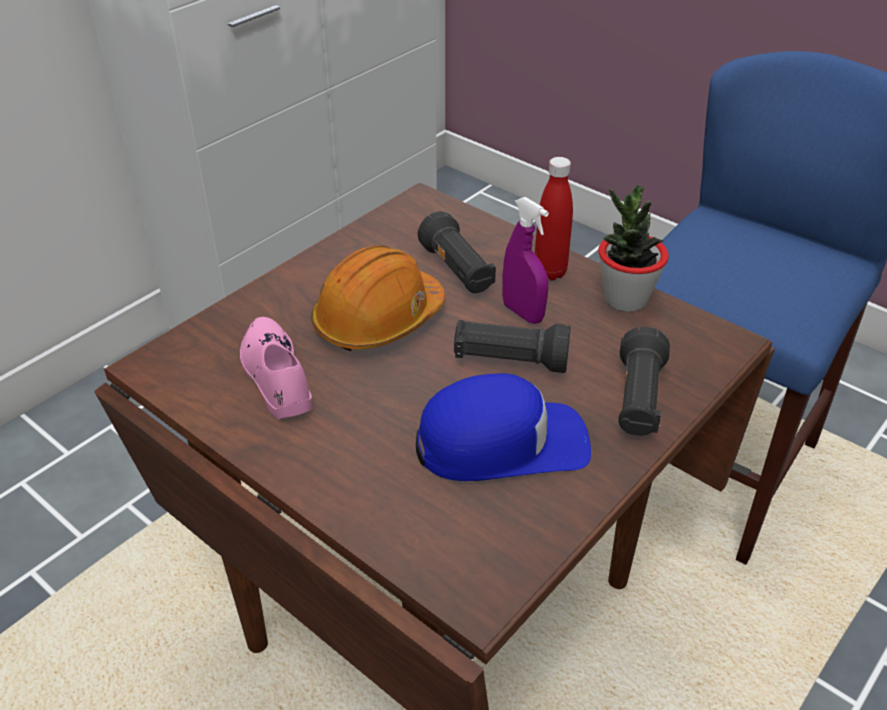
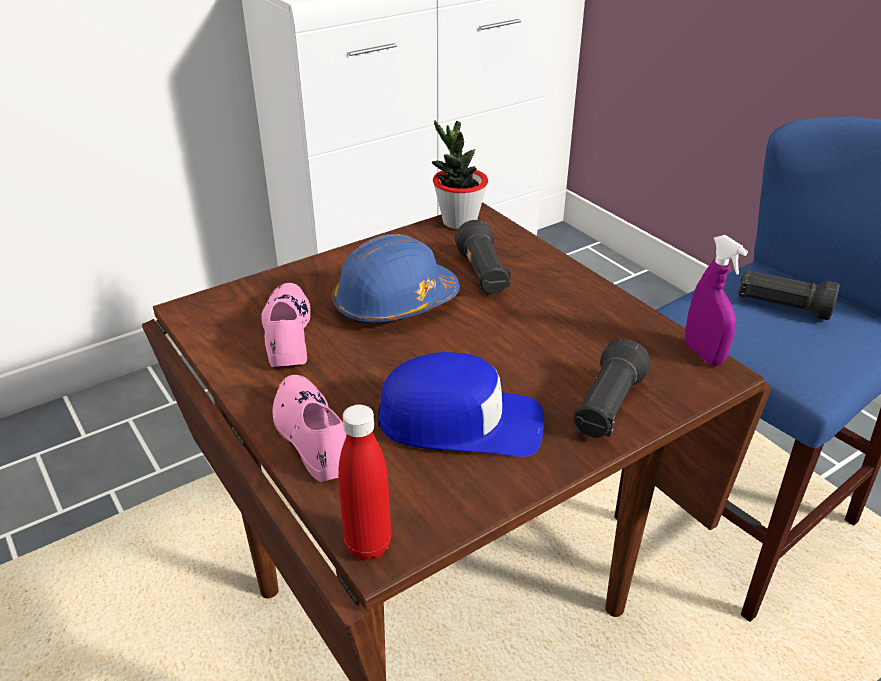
camera: 15 degrees right, 5 degrees down
(356, 489) = (312, 436): none -> pink shoe
(378, 320) = (395, 303): orange hard hat -> blue hard hat
(509, 361) = (498, 354): black flashlight -> black flashlight (781, 307)
(523, 313) = (527, 317): purple spray bottle -> purple spray bottle (703, 354)
(550, 272) = (568, 288): red bottle -> red bottle (368, 545)
(625, 299) = (630, 320): potted plant -> potted plant (459, 222)

